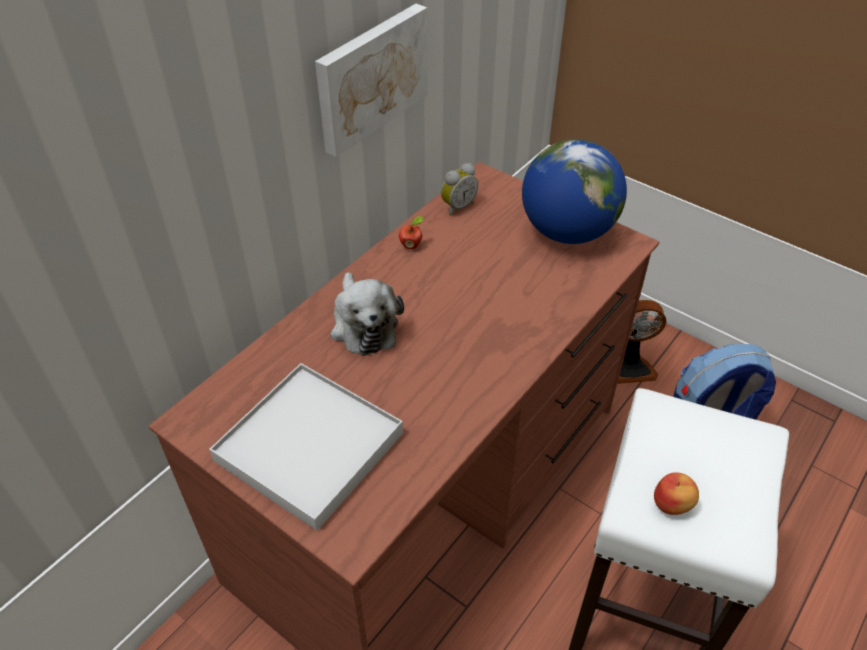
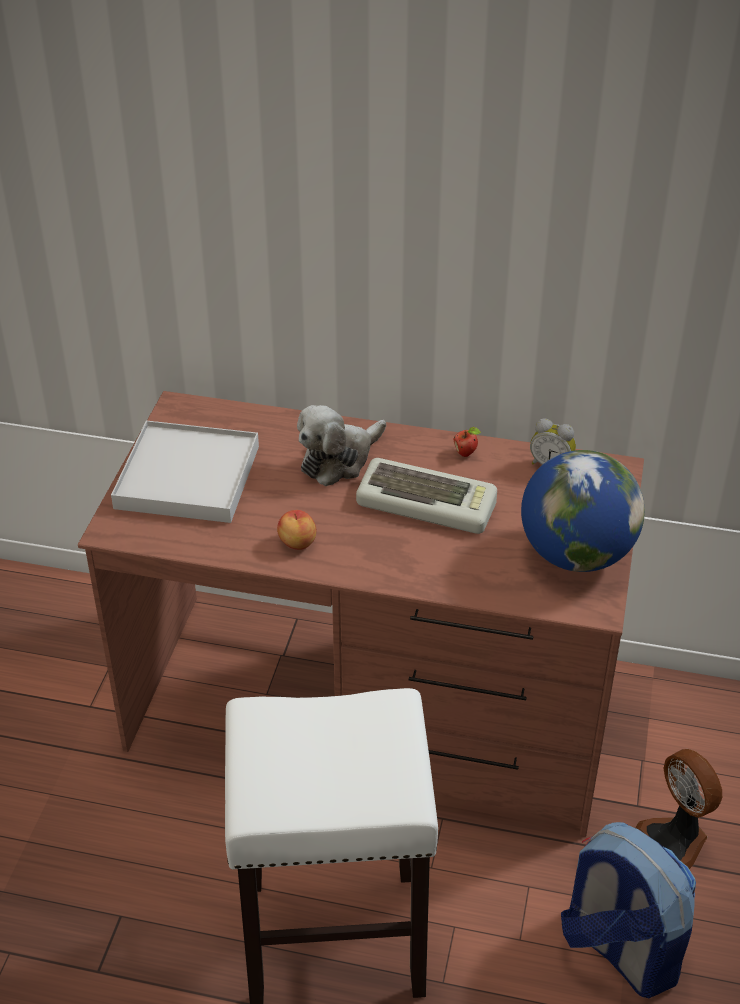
camera: 65 degrees right, 5 degrees down
(370, 77) = (484, 270): picture -> none
(459, 289) = (428, 503): none -> keyboard
(672, 504) = (276, 741): apple -> apple (297, 543)

